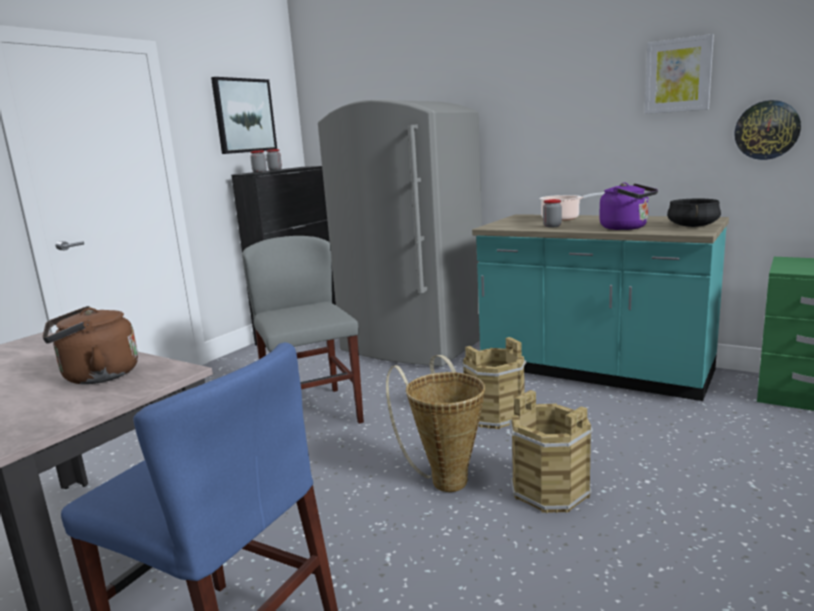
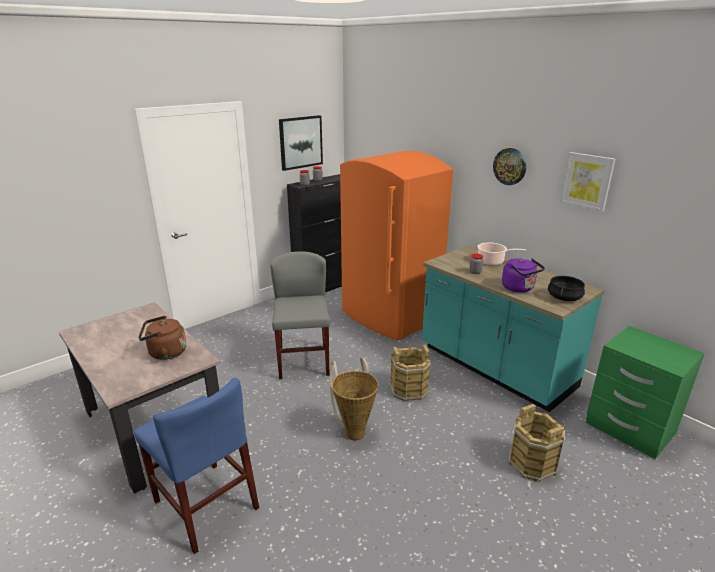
camera: 15 degrees right, 10 degrees up
(413, 346) = (390, 317): grey fridge -> orange fridge
(549, 491) = (406, 455): brown bucket -> brown bucket (532, 464)
(767, 130) = (640, 237): wall clock -> wall clock (510, 166)

